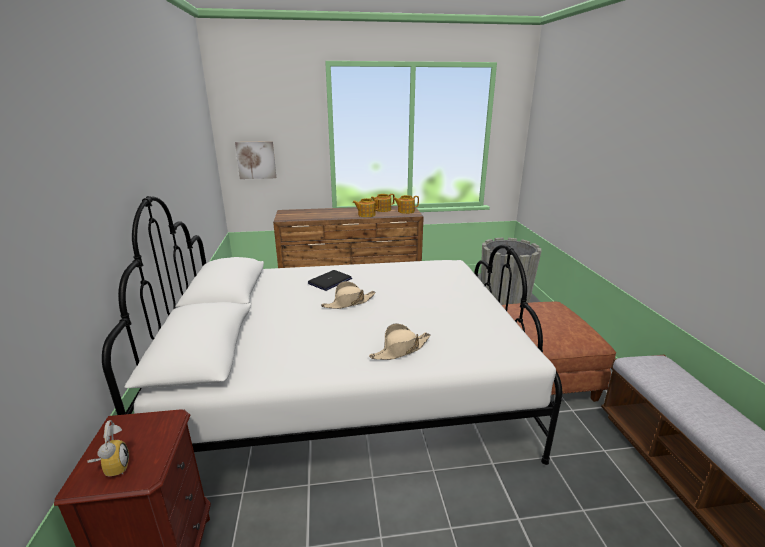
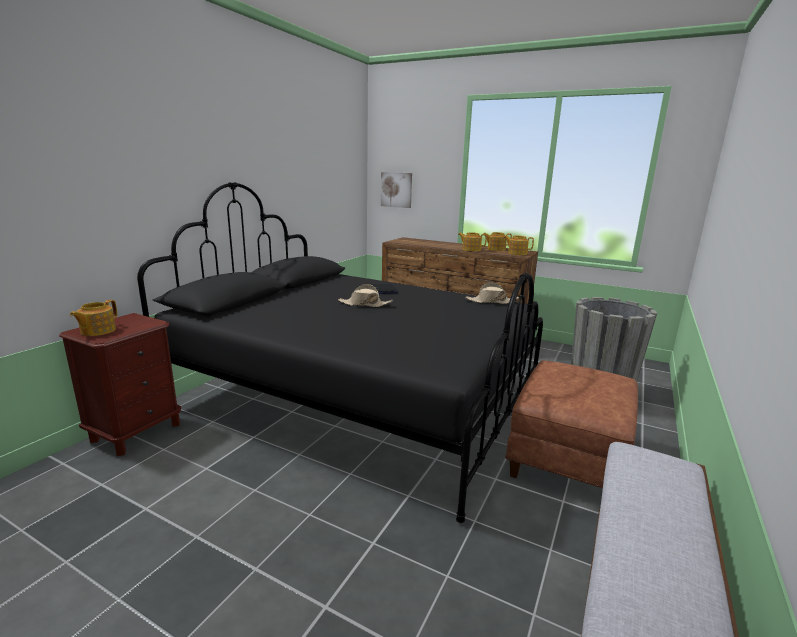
camera: 35 degrees right, 5 degrees down
(113, 468) = (97, 331): alarm clock -> teapot
(350, 391) = (358, 397): white bed -> black bed
(400, 350) = (345, 337): beige hat -> beige hat (491, 301)

